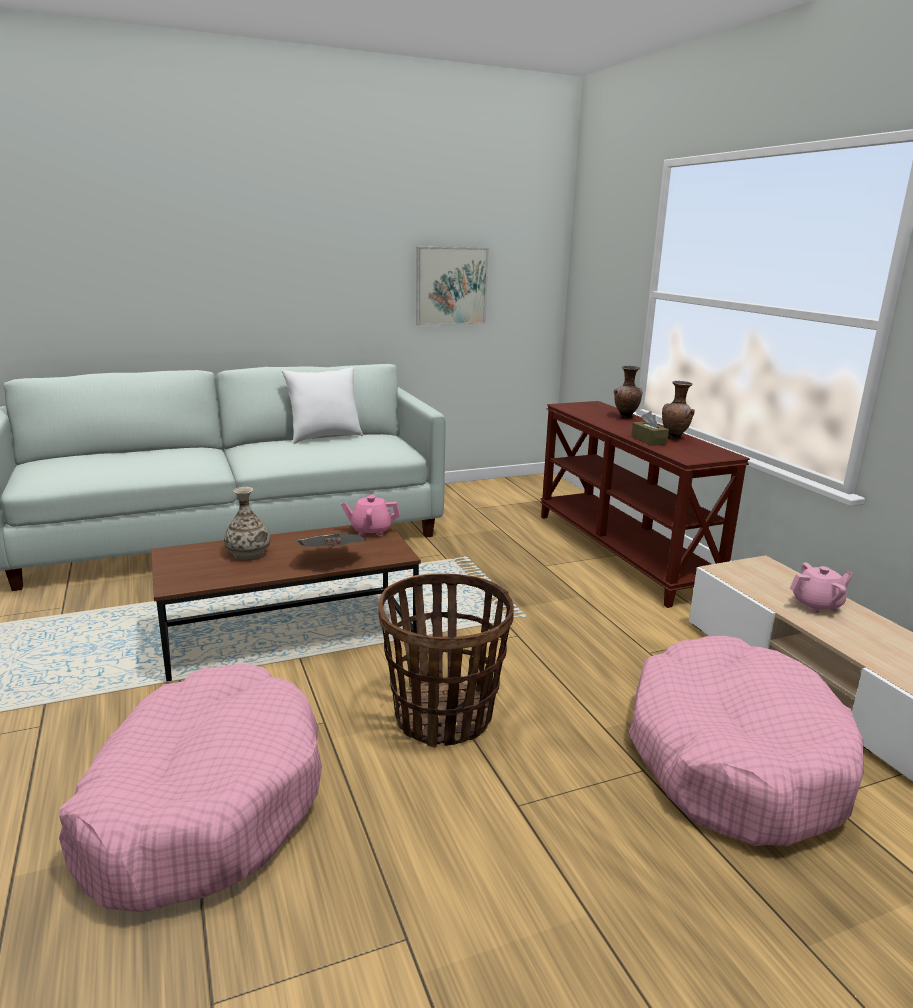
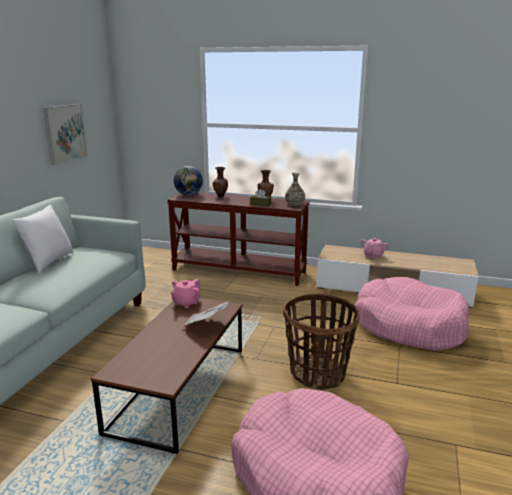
camera: 50 degrees left, 0 degrees up
(248, 553) = (158, 346): vase -> vase (295, 204)
(590, 405) = (189, 195): none -> globe

